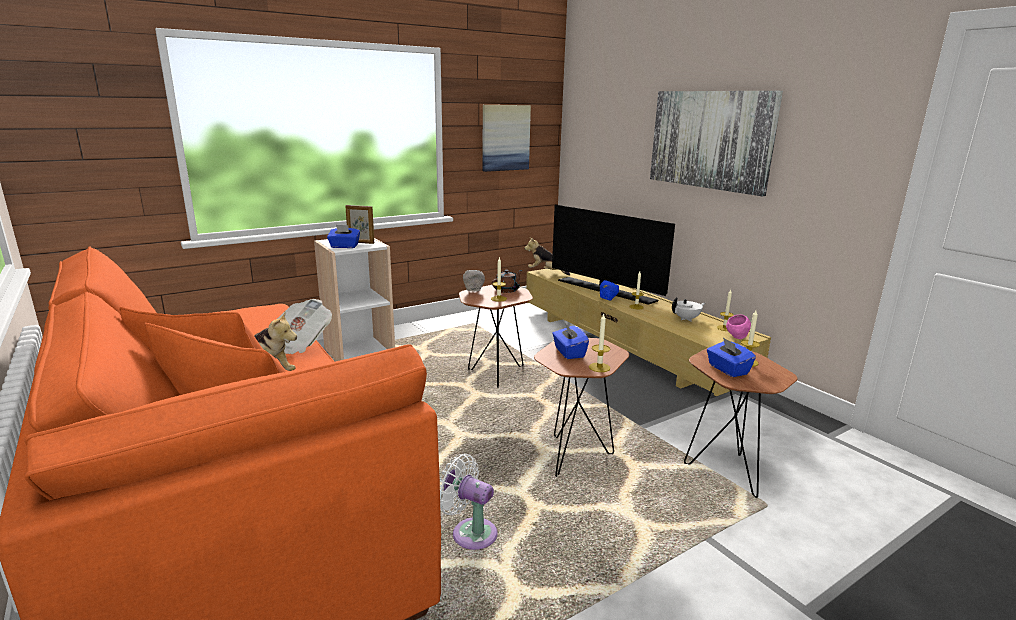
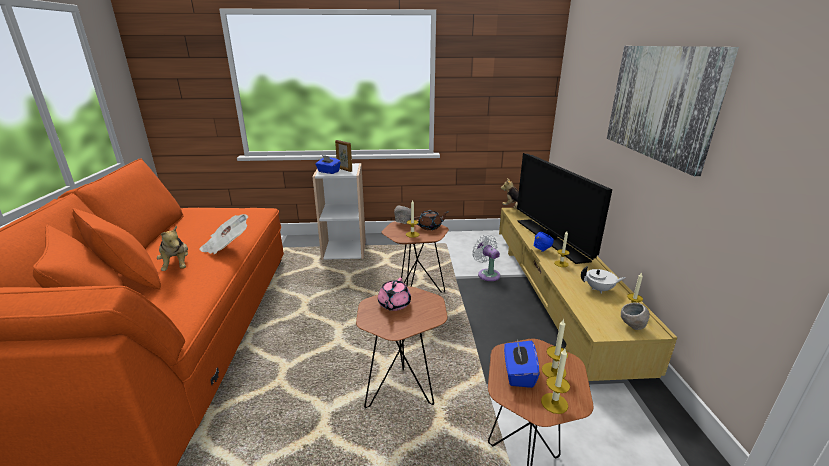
camera: 30 degrees right, 5 degrees up
(470, 532) = (258, 431): white fan -> white fan (487, 274)
(505, 138) = (497, 88): picture -> none
(569, 352) = (394, 304): blue tissue box -> pink teapot
(599, 367) = (397, 329): candle -> candle (554, 403)
(736, 338) = (632, 327): pink bowl -> grey bowl

